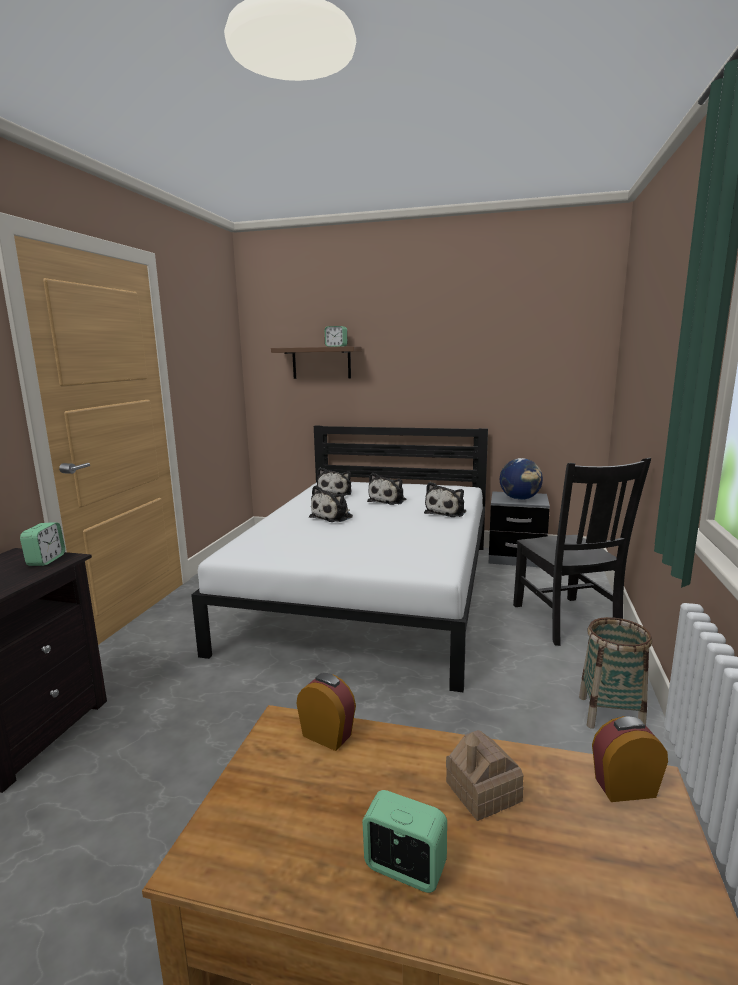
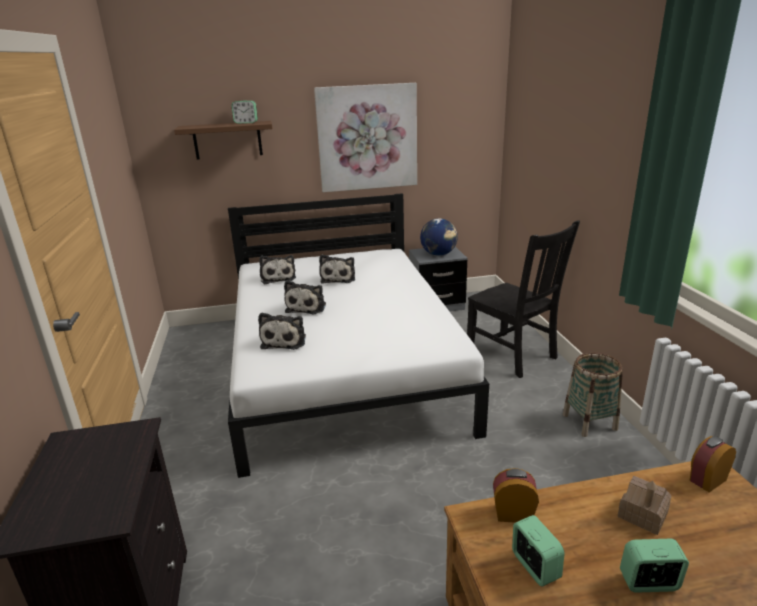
camera: 25 degrees left, 10 degrees up
(46, 560) = (119, 438): alarm clock -> alarm clock (535, 566)
(447, 512) = (402, 282): plush toy -> plush toy (285, 341)
(454, 368) = (367, 138): none -> picture

